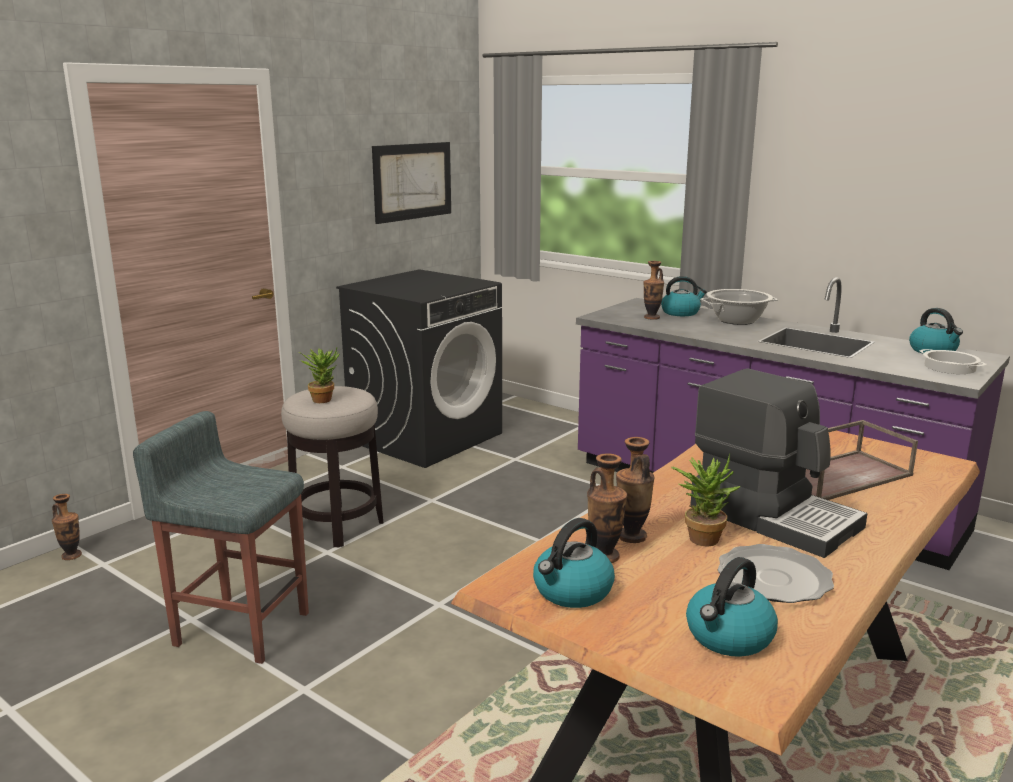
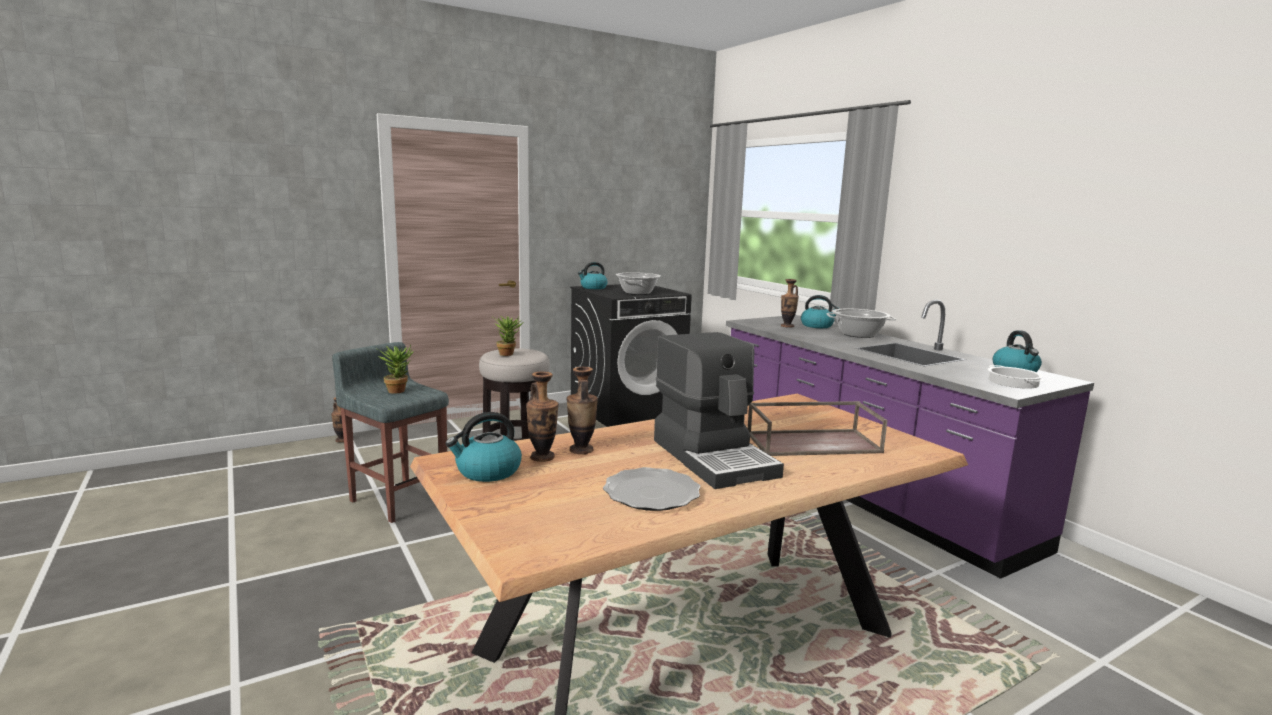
camera: 20 degrees right, 5 degrees down
(413, 181) = (644, 216): picture -> none
(436, 288) = (637, 292): none -> cooking pot
(701, 536) = (634, 459): potted plant -> potted plant (398, 390)
(729, 637) = (558, 519): kettle -> kettle (593, 288)

